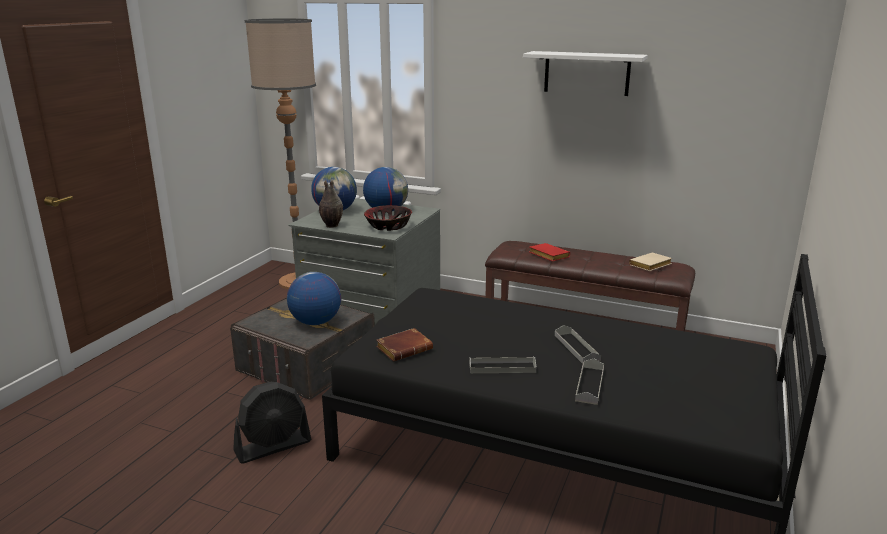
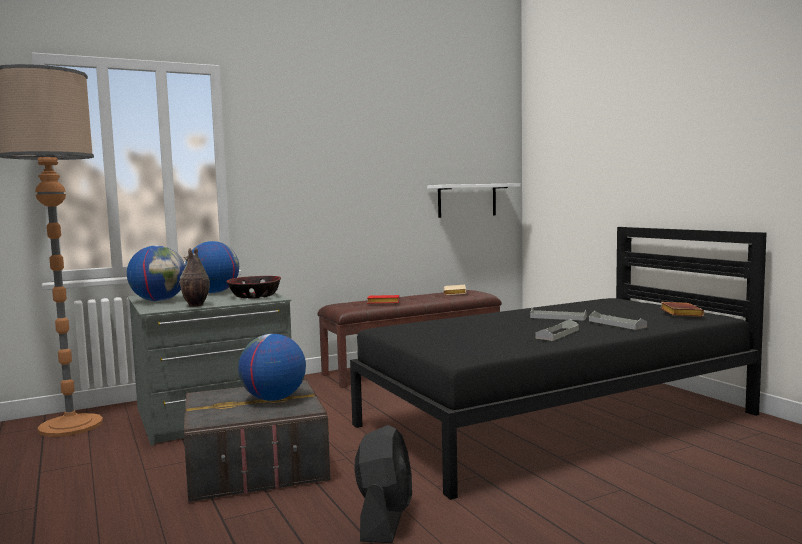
camera: 50 degrees left, 15 degrees down
(404, 348) = (476, 347): brown book -> brown book (679, 313)
(586, 73) = (372, 141): white shelf -> white shelf (467, 200)

